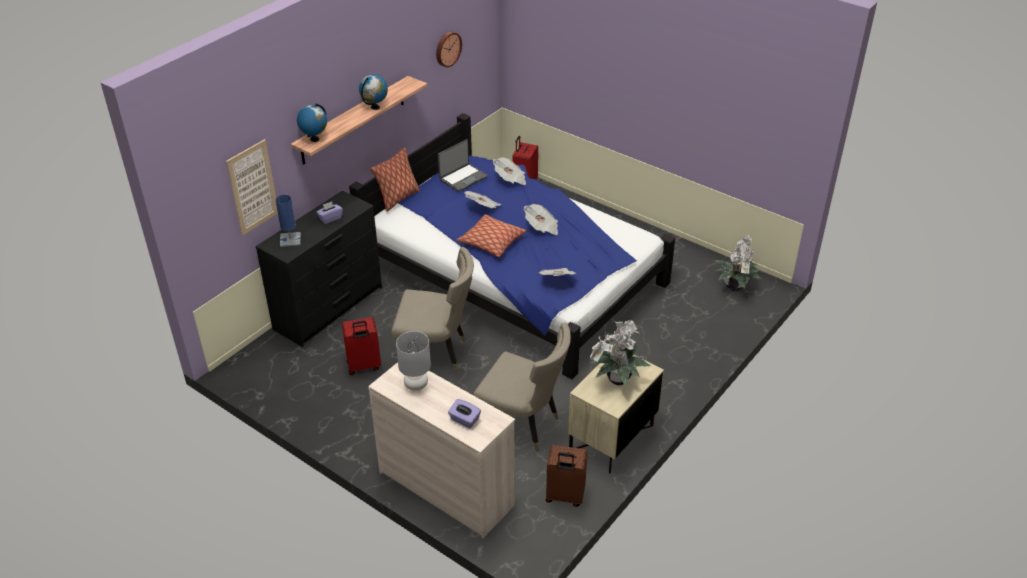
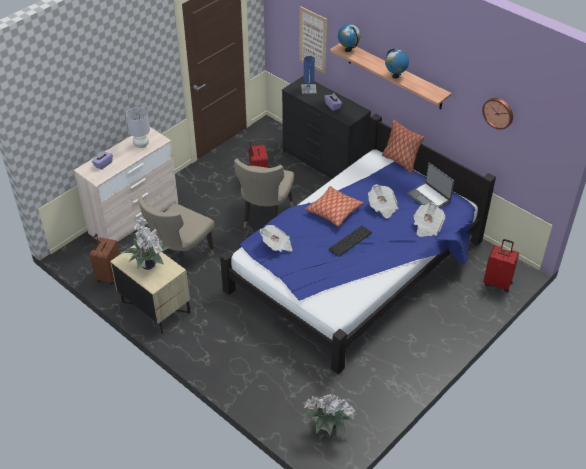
camera: 95 degrees right, 5 degrees up
(542, 228) = (350, 242): newspaper -> keyboard

